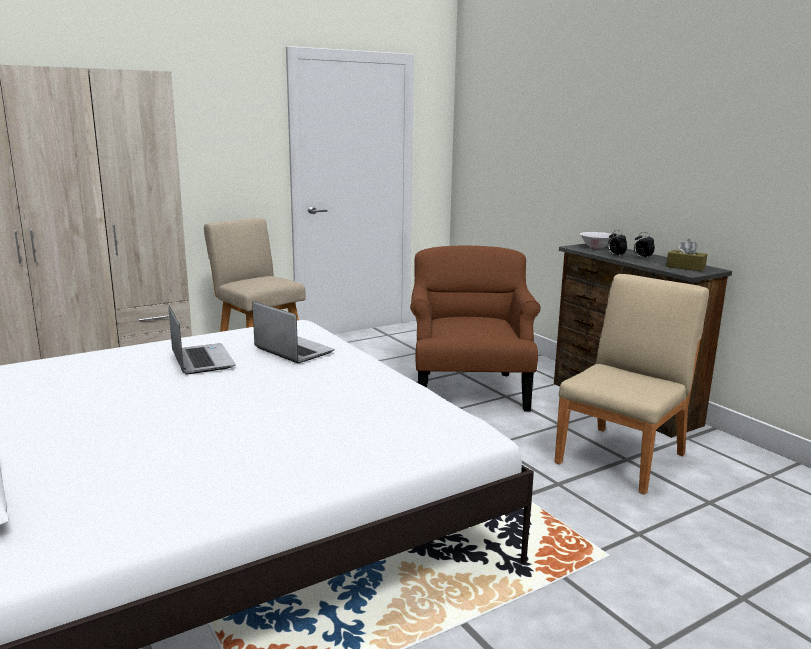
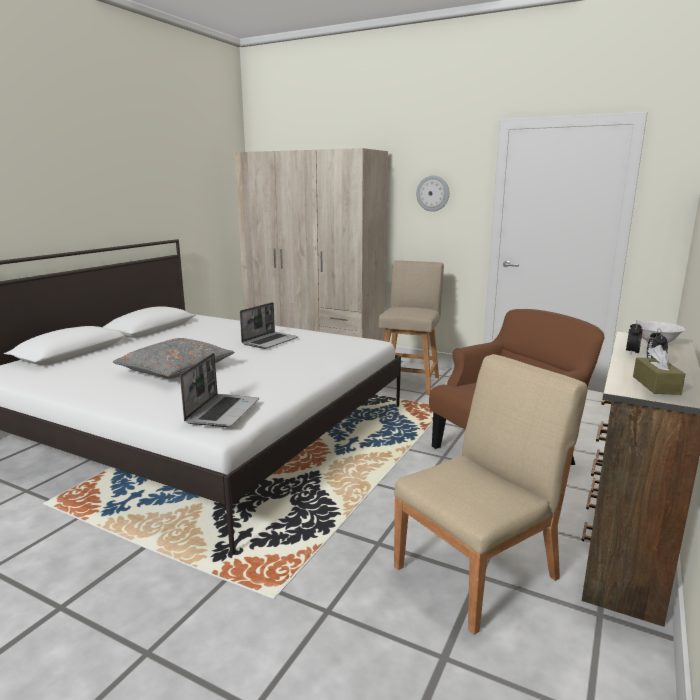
camera: 60 degrees right, 0 degrees up
(216, 132) = (433, 193): none -> wall clock
(227, 427) = (176, 369): none -> grey pillow
(292, 350) = (314, 352): laptop -> laptop (222, 411)
(622, 458) = (478, 572): beige chair -> beige chair turned 45 degrees counterclockwise

